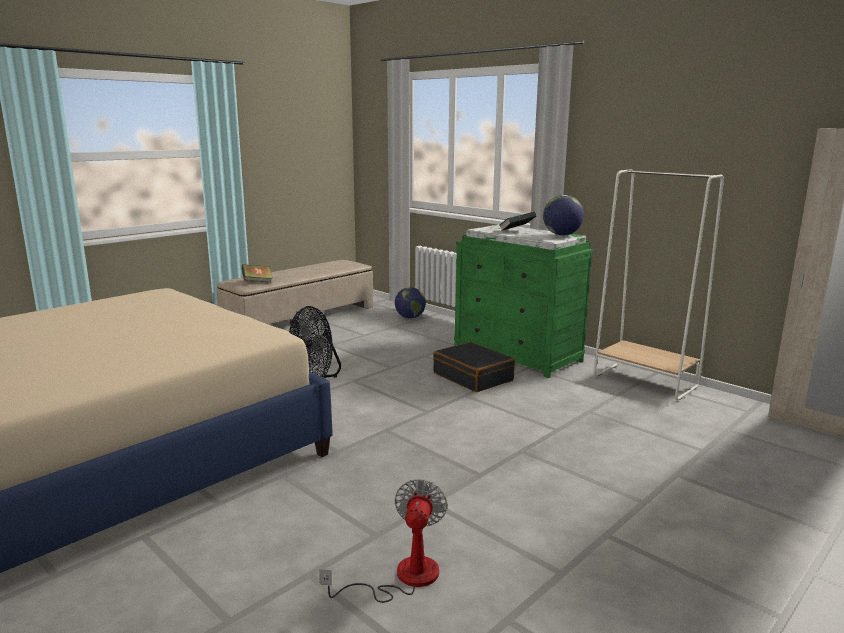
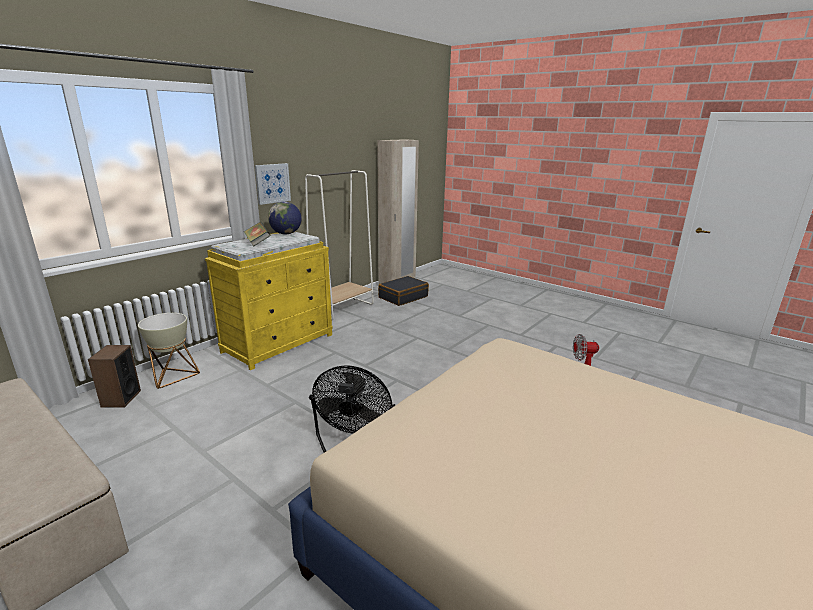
camera: 95 degrees left, 5 degrees up
(257, 282) = (57, 473): book -> none
(410, 317) = (121, 398): globe -> speaker
(443, 326) = (174, 376): none -> planter
(473, 377) = (327, 362): black suitcase -> black suitcase (403, 297)
(517, 355) = (279, 343): green dresser -> yellow dresser
(601, 176) = (272, 183): none -> picture

